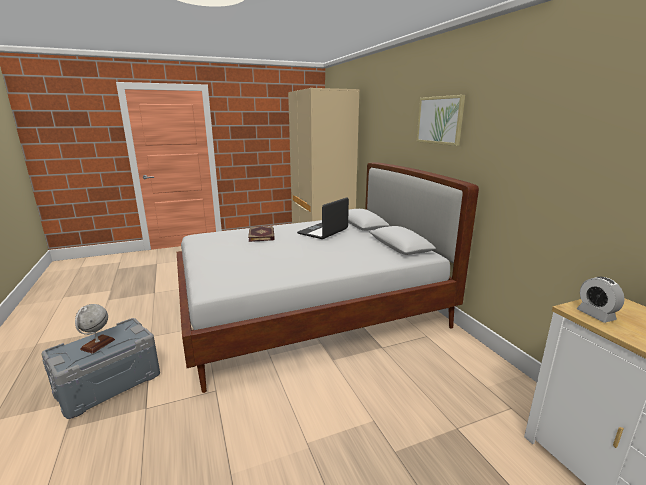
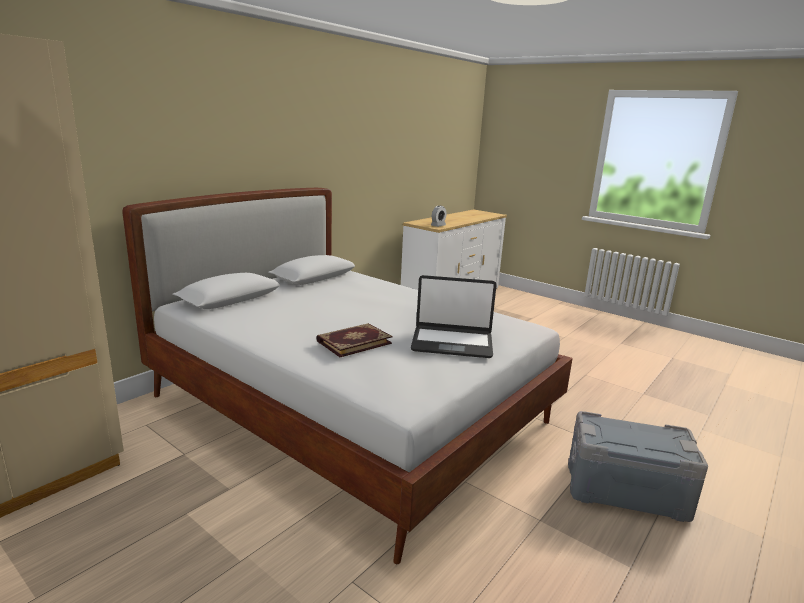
camera: 120 degrees left, 0 degrees up
(98, 344) = (639, 438): globe -> none
(323, 232) = (292, 312): laptop -> laptop (452, 343)
(440, 120) = (259, 125): picture -> none

